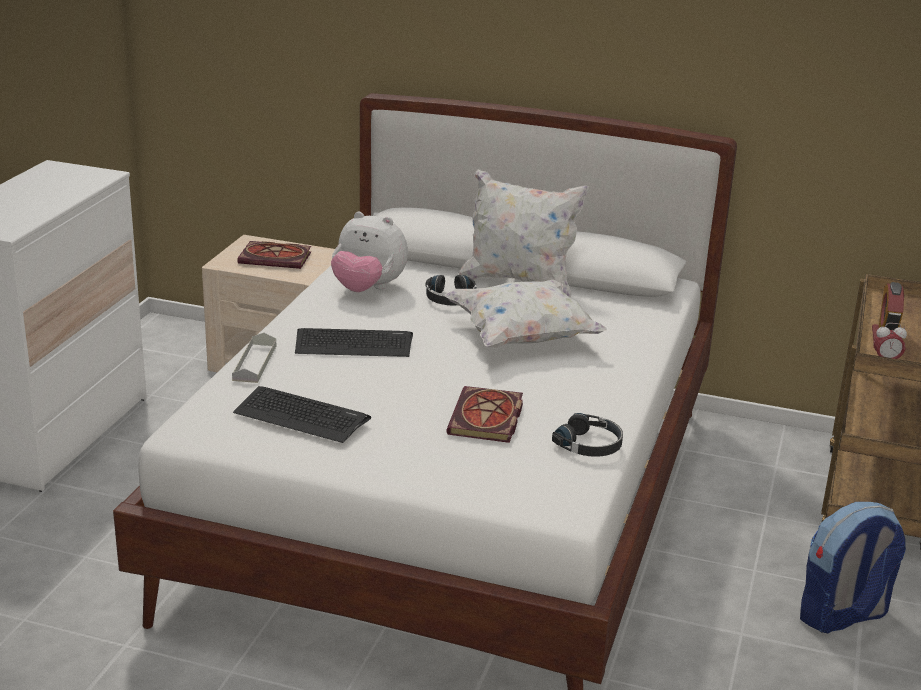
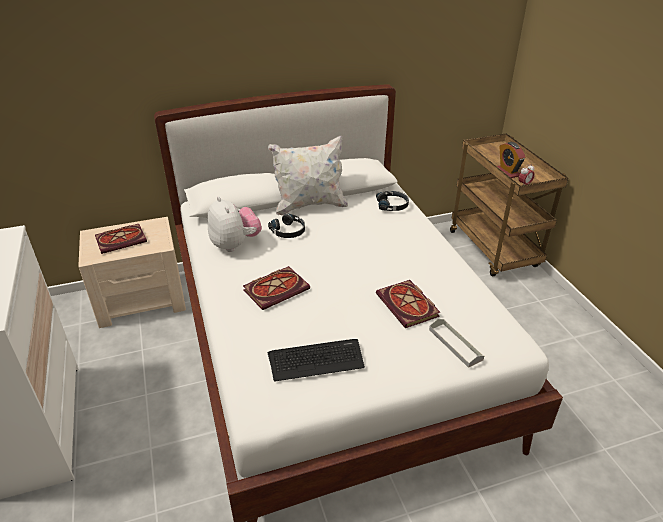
camera: 35 degrees left, 10 degrees up
(255, 362) = (235, 332): grey tray -> grey tray (455, 344)
(353, 344) = (277, 289): keyboard -> book
(368, 289) = (235, 244): plush toy -> plush toy turned 105 degrees counterclockwise
(522, 338) = (356, 241): white pillow -> none
(590, 445) = (474, 297): black headphones -> black headphones (392, 205)
(842, 616) = (545, 318): backpack -> none

